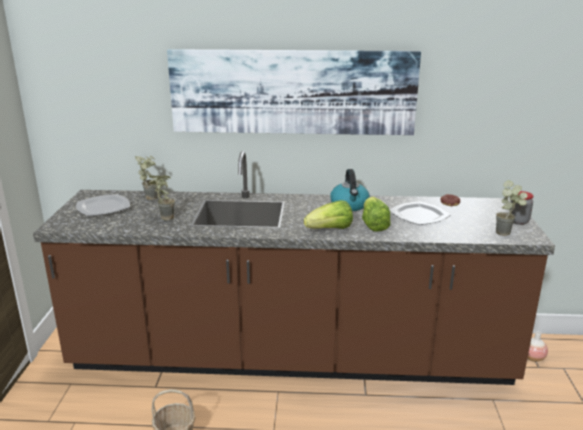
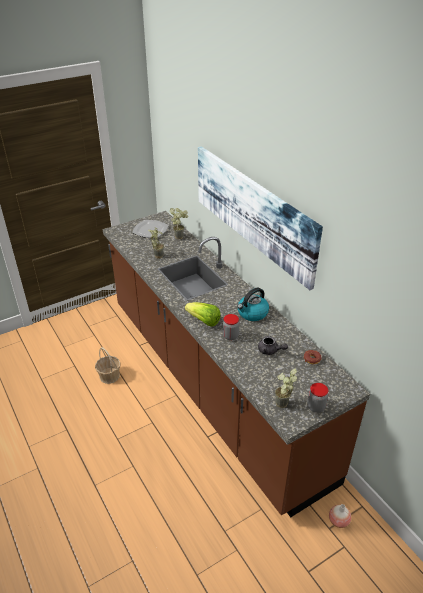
camera: 55 degrees right, 15 degrees up
(373, 225) = (230, 336): lettuce -> jar
(419, 215) = (270, 351): plate -> grey teapot

